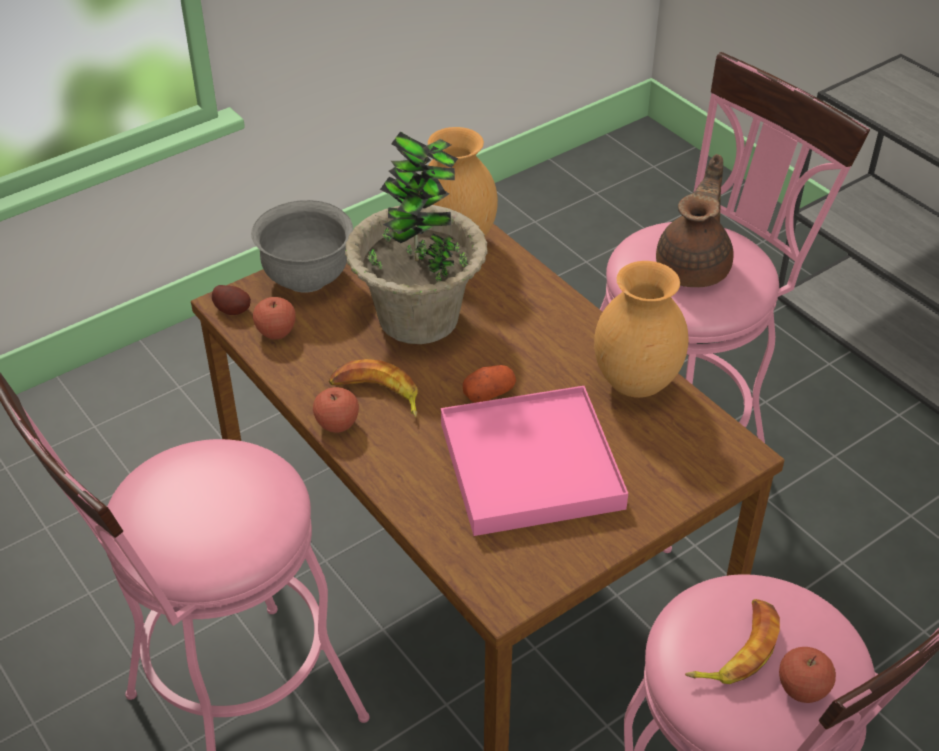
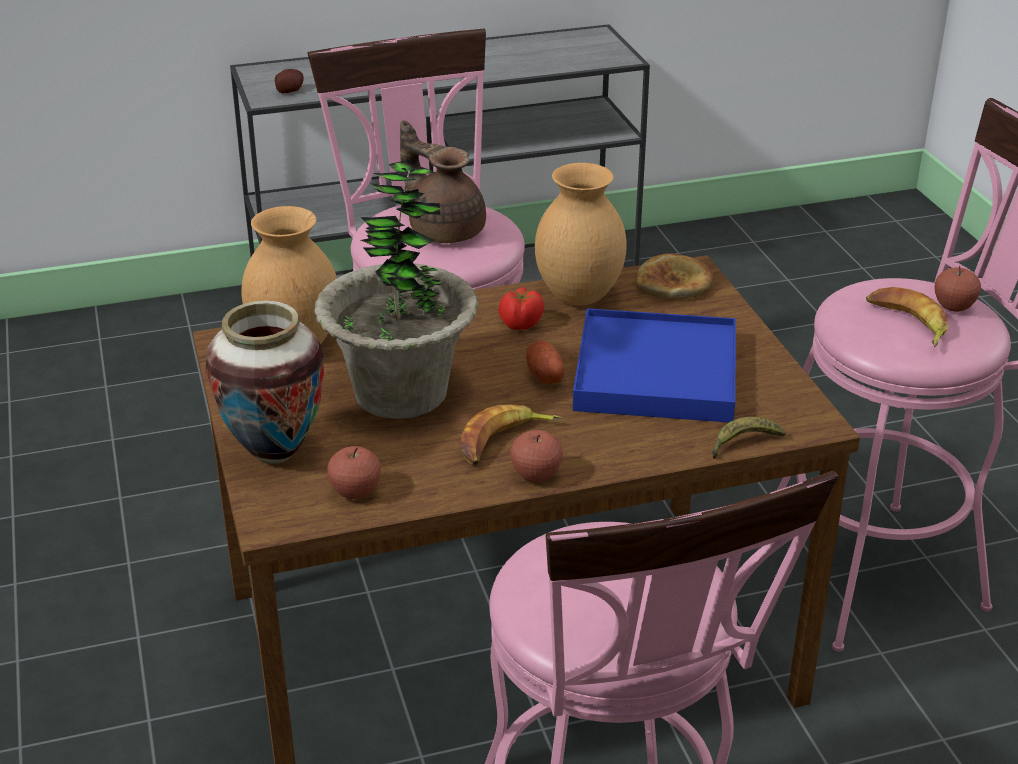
camera: 70 degrees left, 10 degrees down
(233, 309) = (288, 518): potato -> potato (290, 90)
(307, 278) = (274, 454): grey bowl -> vase
(442, 550) = (743, 444): none -> banana
(530, 466) = (656, 373): pink tray -> blue tray
(563, 358) = (520, 324): none -> tomato
(706, 444) = (673, 283): none -> bread

